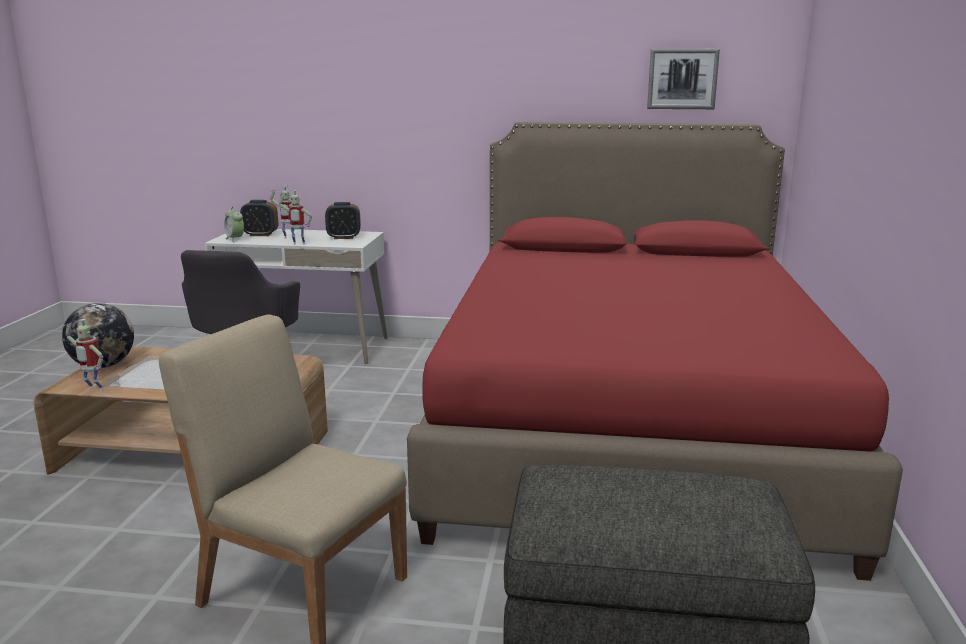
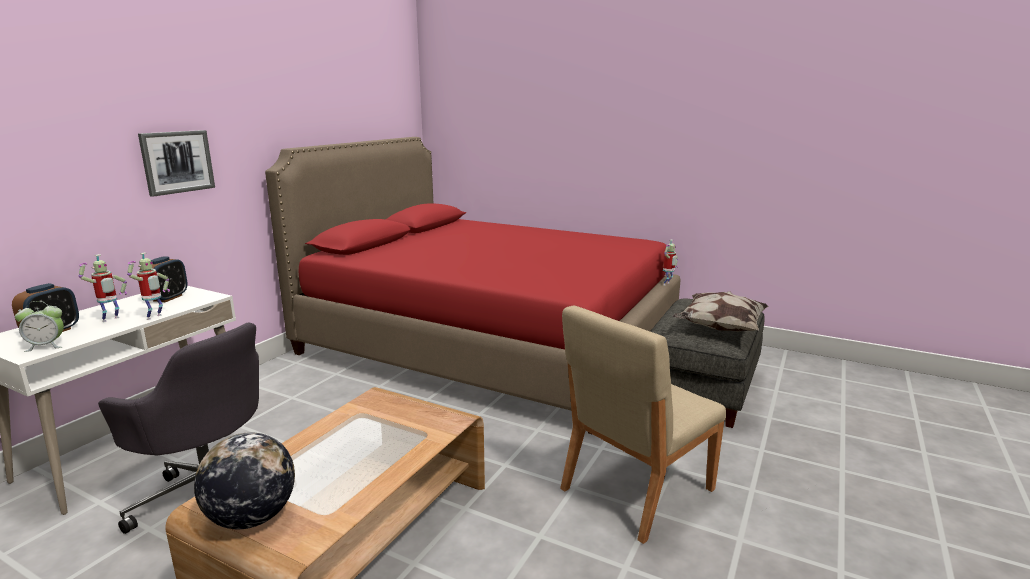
camera: 70 degrees left, 0 degrees up
(93, 390) = (341, 521): toy robot -> toy robot (667, 284)
(598, 513) = (719, 328): none -> pillow
(682, 79) = (371, 107): picture -> picture (177, 162)

